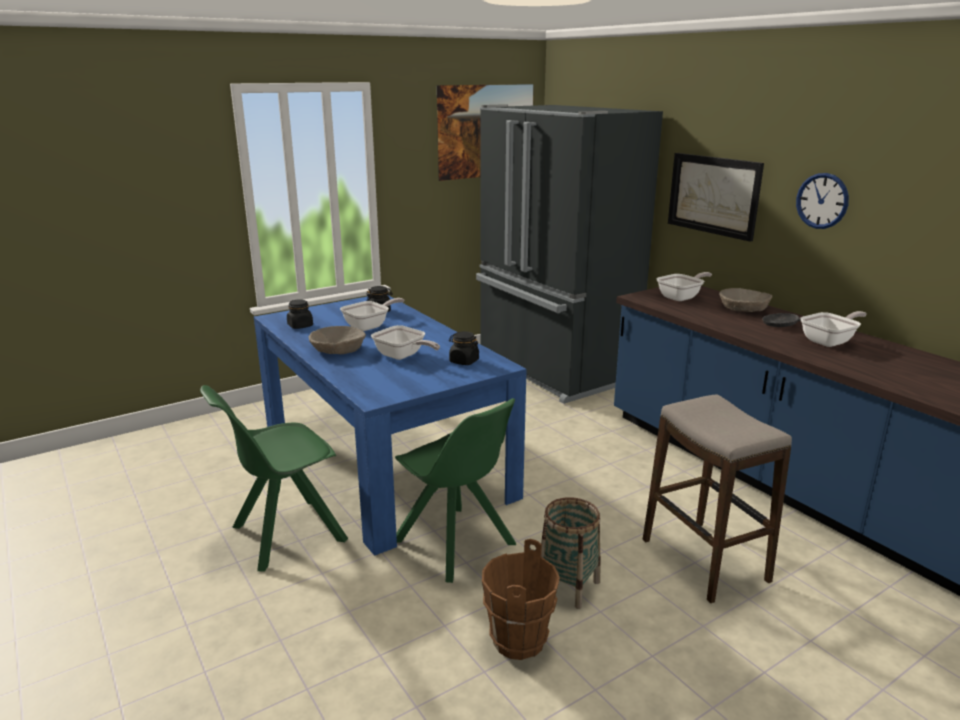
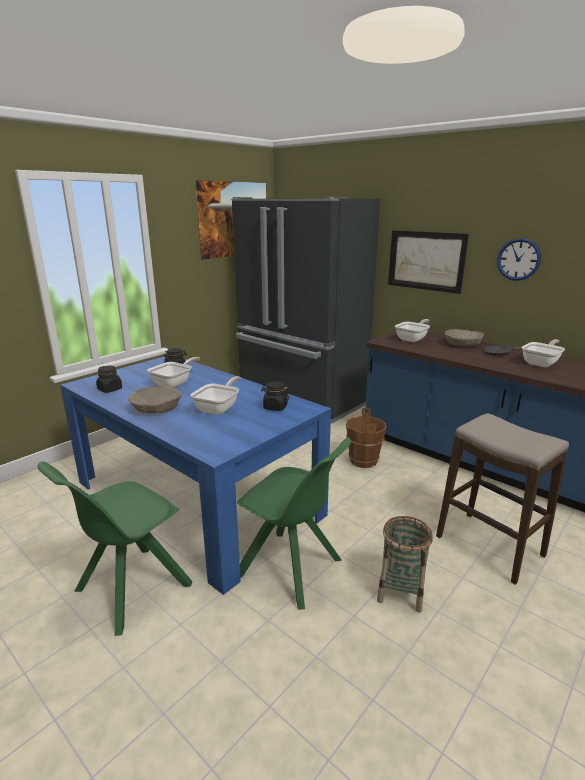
camera: 15 degrees left, 0 degrees up
(403, 356) = (219, 408): frying pan -> frying pan turned 90 degrees counterclockwise
(517, 640) = (386, 657): brown bucket -> brown bucket (363, 461)

